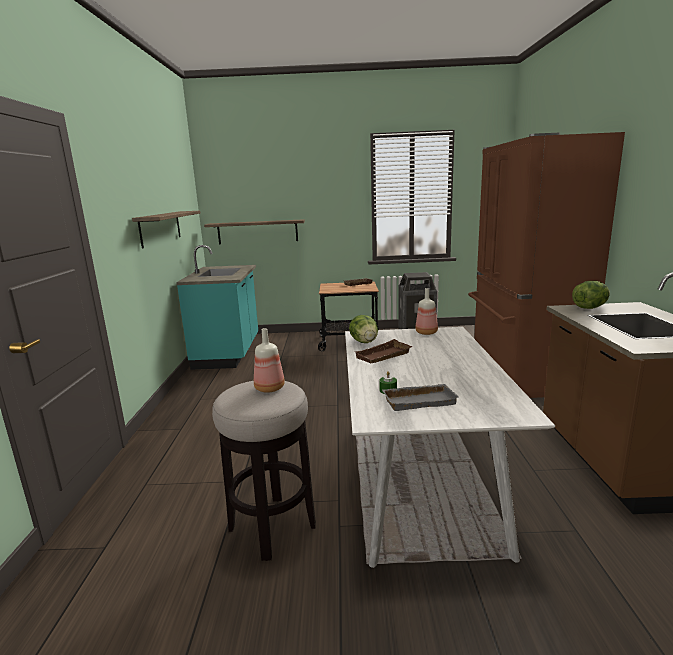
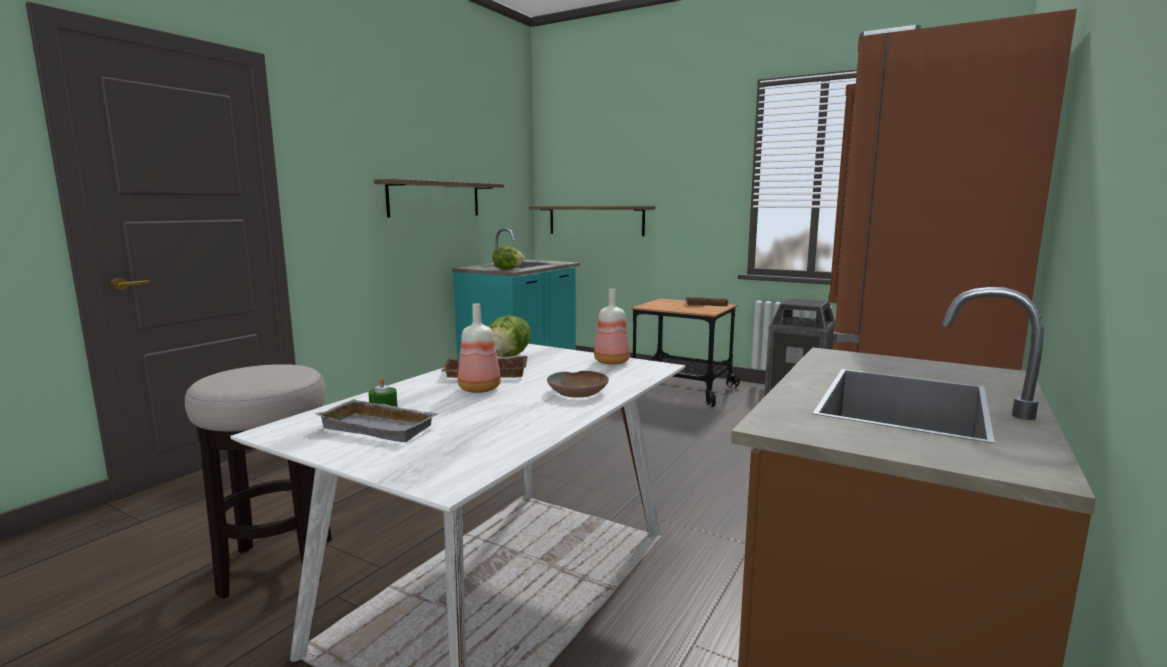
camera: 30 degrees right, 5 degrees down
(268, 388) = (273, 372): bottle -> bottle (479, 389)
(457, 354) = (579, 392): none -> brown bowl
(590, 307) = (884, 361): lettuce -> lettuce (507, 269)

